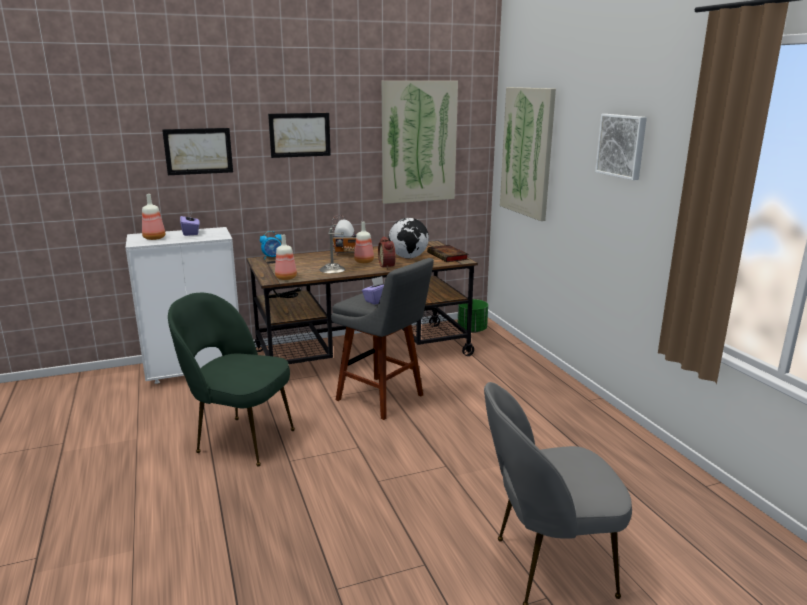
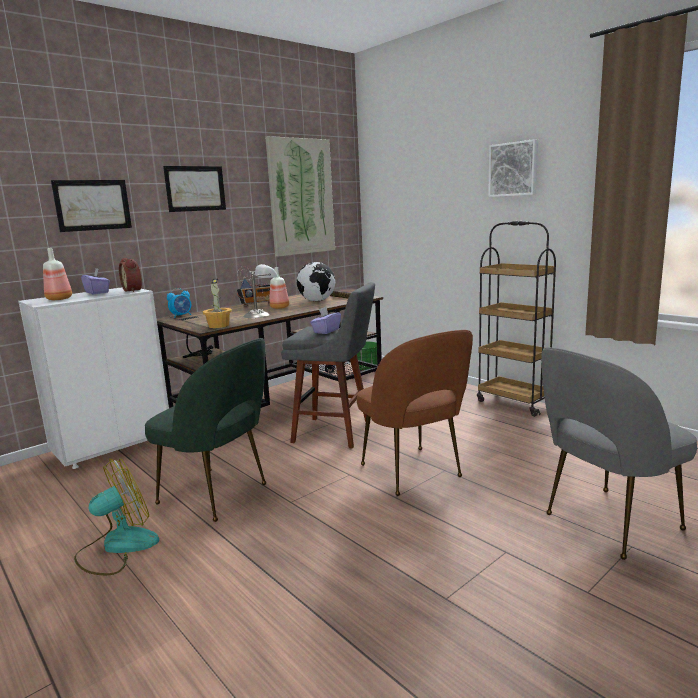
camera: 20 degrees left, 5 degrees down
(139, 465) = (117, 547): none -> fan
(239, 439) = (219, 496): green chair -> green chair turned 150 degrees counterclockwise
(287, 278) = (219, 325): bottle -> potted plant
(388, 266) = (307, 307): alarm clock -> alarm clock (134, 290)
(414, 462) = (414, 474): none -> brown chair
(527, 152) = (402, 198): picture -> none
(588, 407) = (514, 404): none -> brown cart

